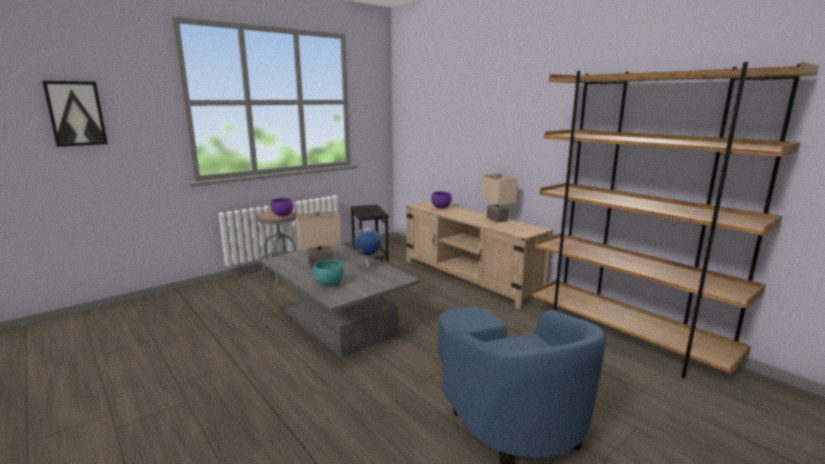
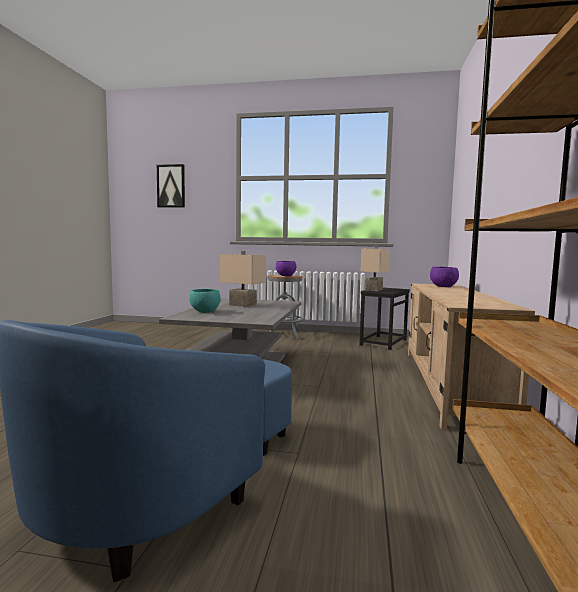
camera: 50 degrees right, 10 degrees down
(368, 266) = (266, 312): globe -> none
(495, 219) = (477, 297): beige table lamp -> beige table lamp (373, 290)

